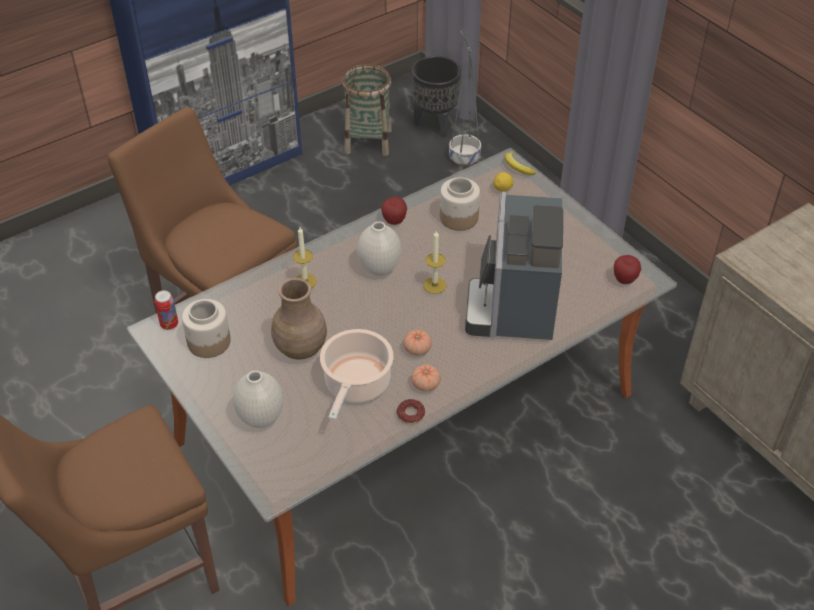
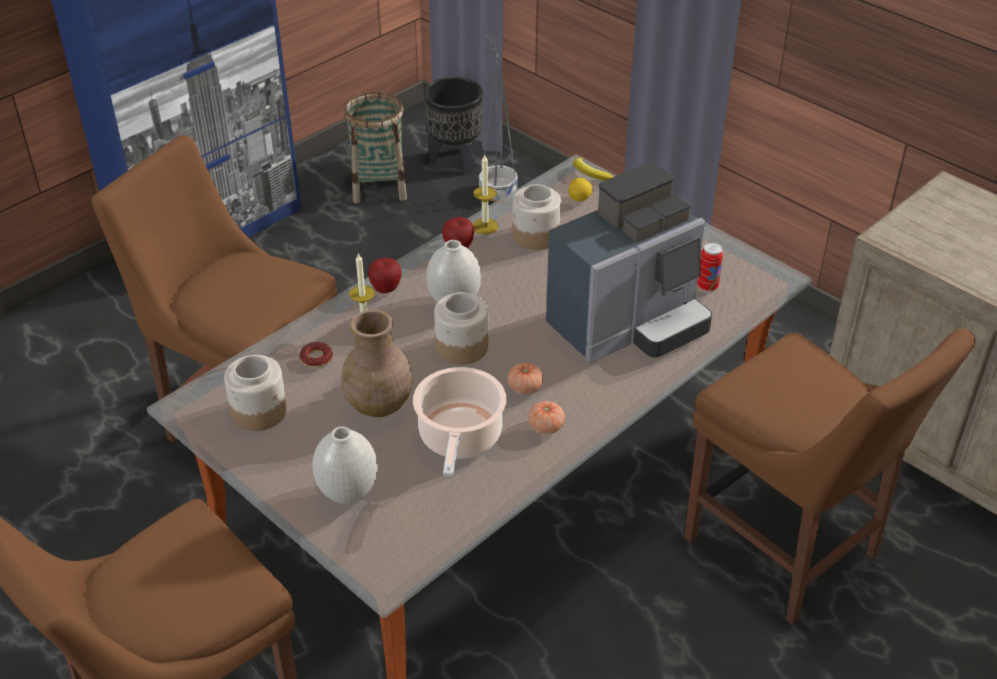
camera: 10 degrees left, 5 degrees down
(169, 324) = (202, 397): can -> can (707, 286)
(376, 308) = (461, 347): none -> jar
(410, 414) = (536, 463): donut -> donut (316, 358)
(434, 285) = (527, 313): candle -> candle (485, 226)
(514, 305) = (629, 324): coffee machine -> coffee machine turned 120 degrees counterclockwise
(624, 280) = (751, 281): apple -> apple (386, 289)
(628, 500) = (787, 552): none -> brown chair

